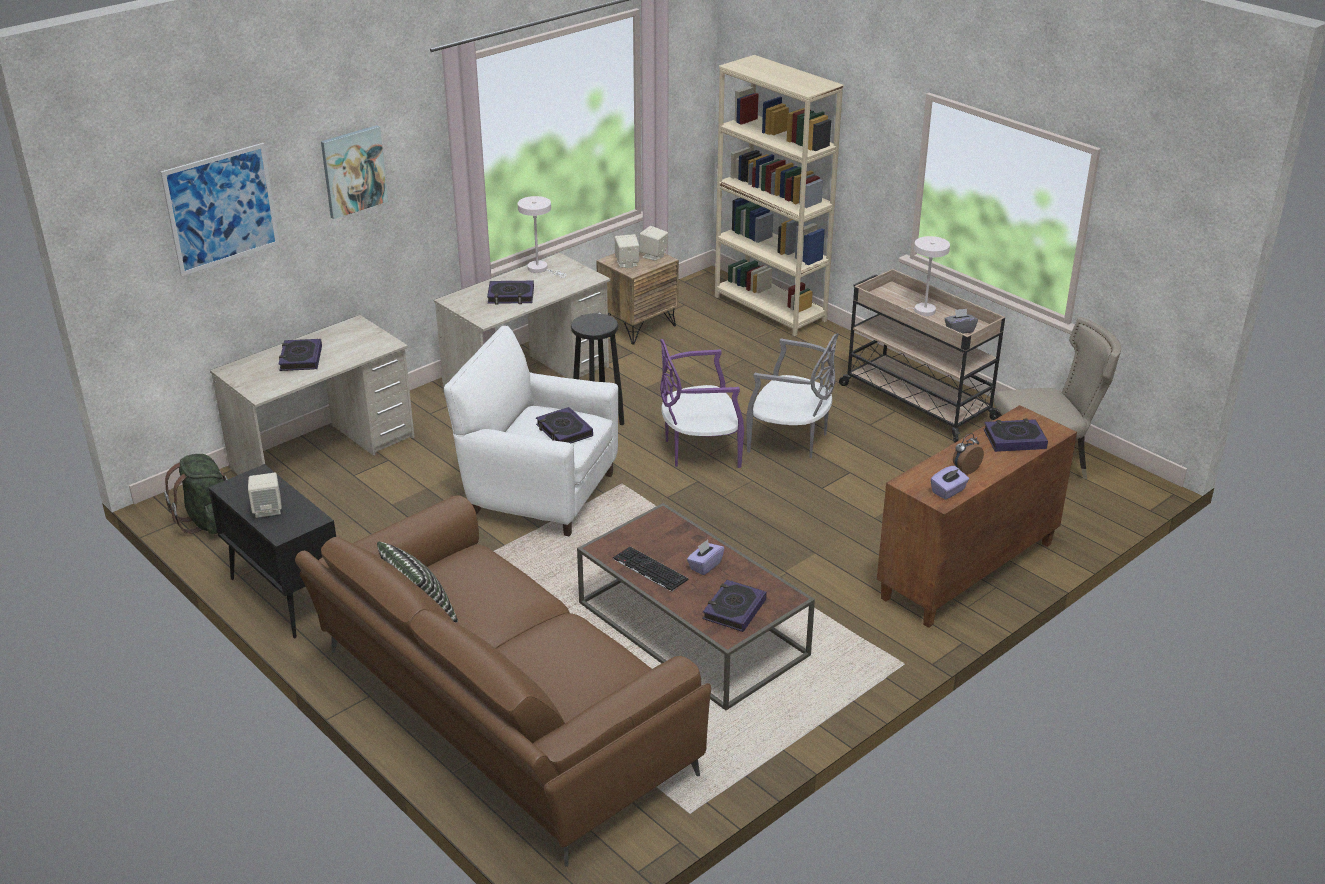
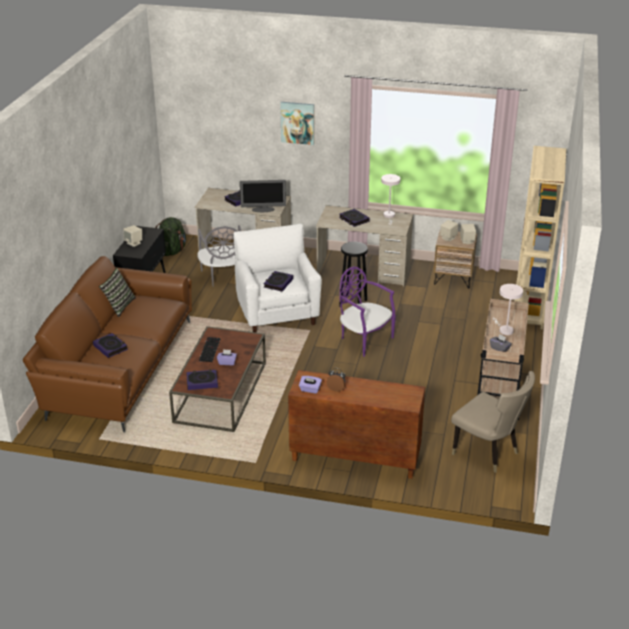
camera: 55 degrees right, 0 degrees up
(221, 208) = (225, 115): picture -> none
(367, 351) = (263, 210): none -> monitor
(790, 440) = (407, 361): grey chair -> grey chair (223, 277)
(1014, 439) = (385, 395): book -> book (110, 347)

